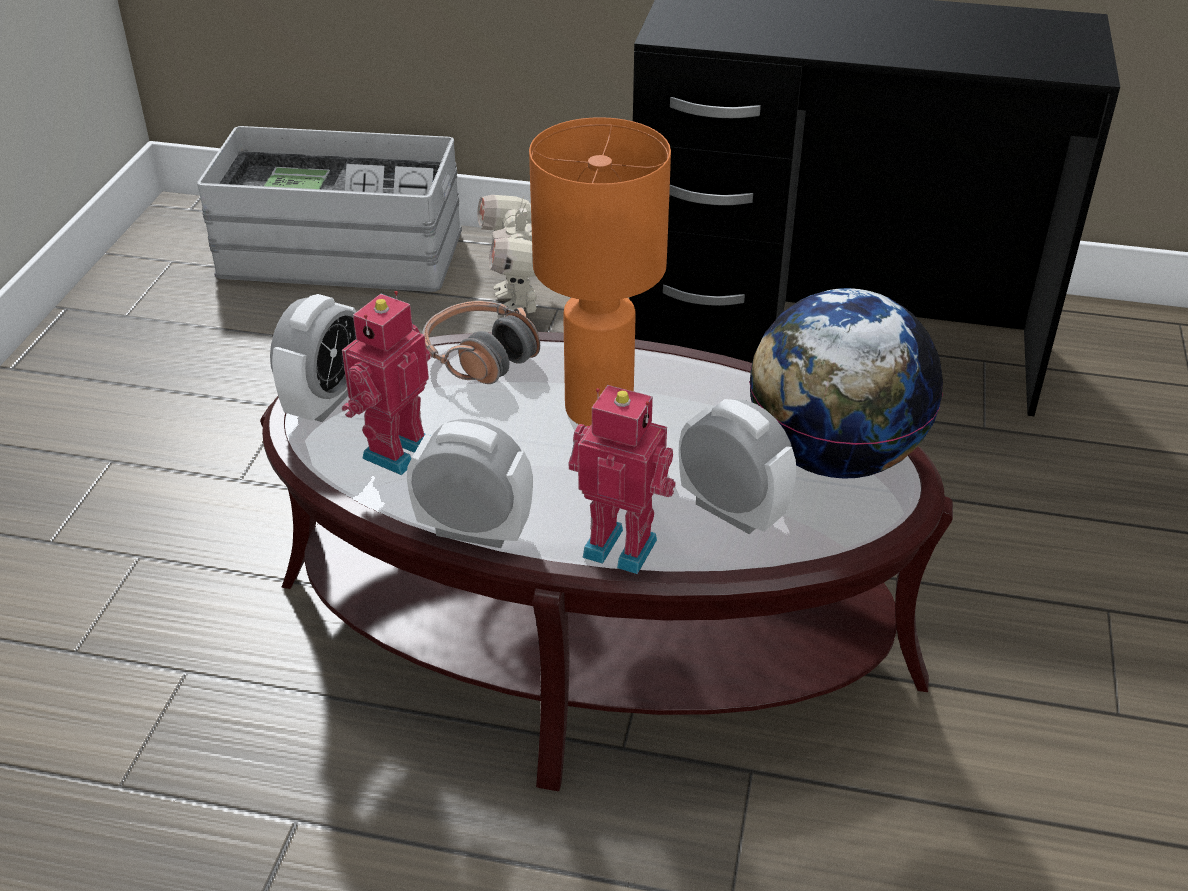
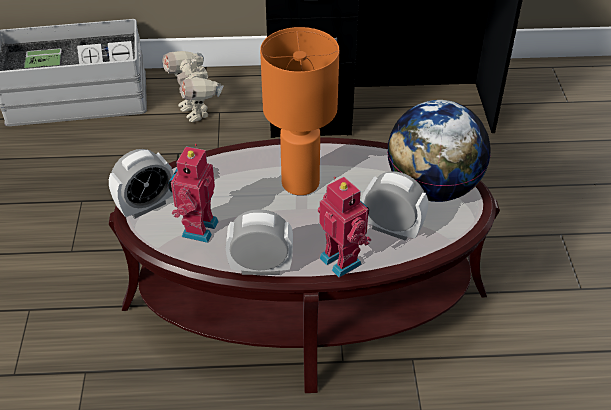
camera: 15 degrees left, 5 degrees up
(325, 401) = (146, 206): alarm clock -> alarm clock turned 45 degrees clockwise
(480, 356) = (223, 163): headphones -> none
(622, 545) = (342, 259): toy robot -> toy robot turned 45 degrees clockwise

